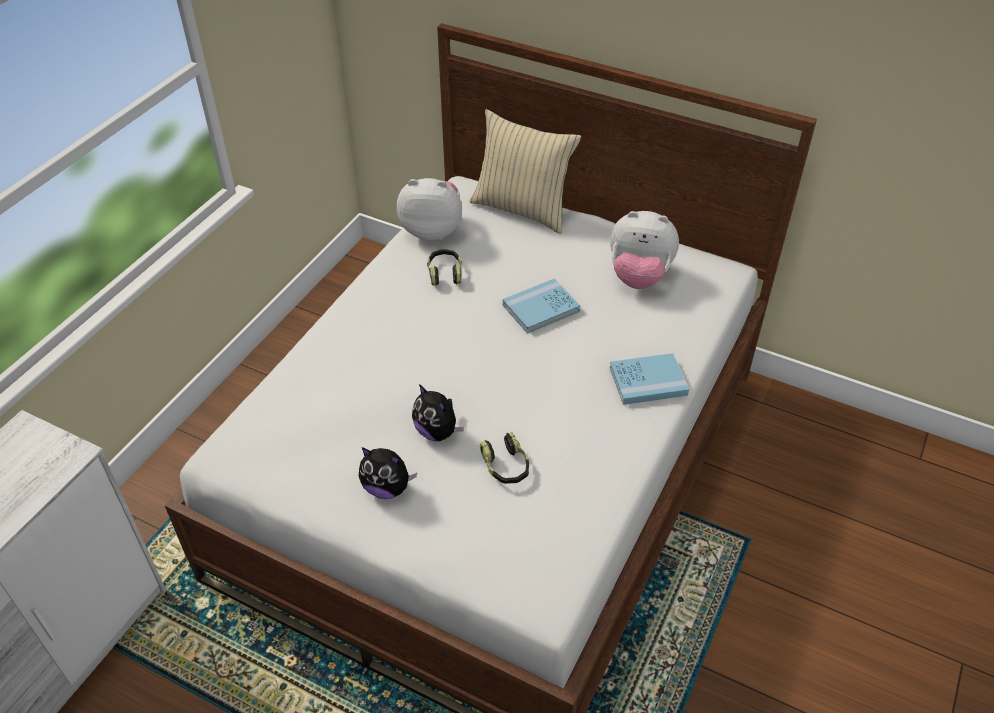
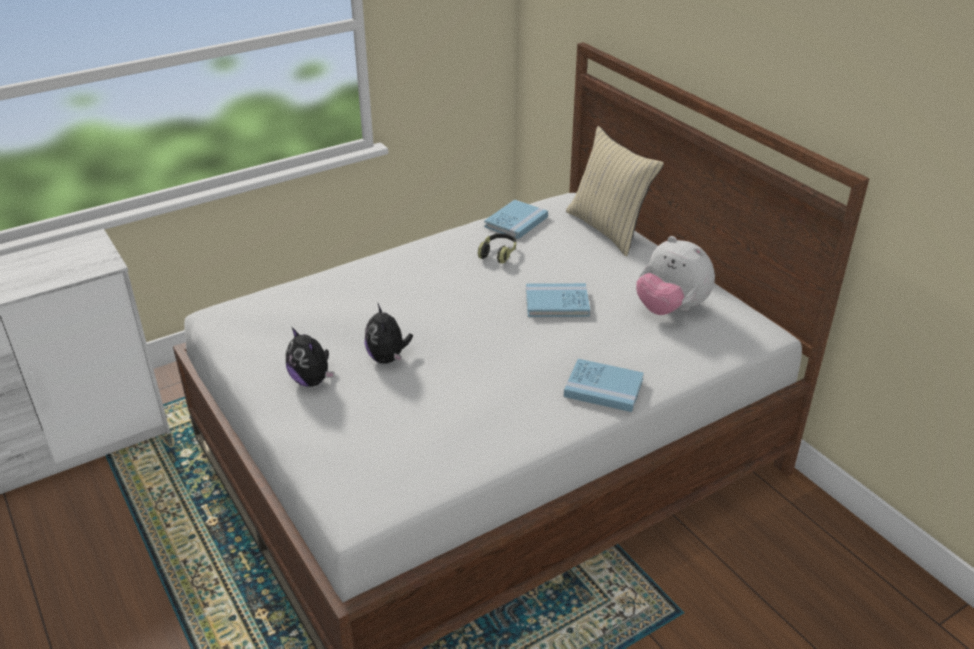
camera: 30 degrees right, 10 degrees down
(432, 230) = (516, 222): plush toy -> blue book
(506, 466) = (418, 402): headphones -> none

